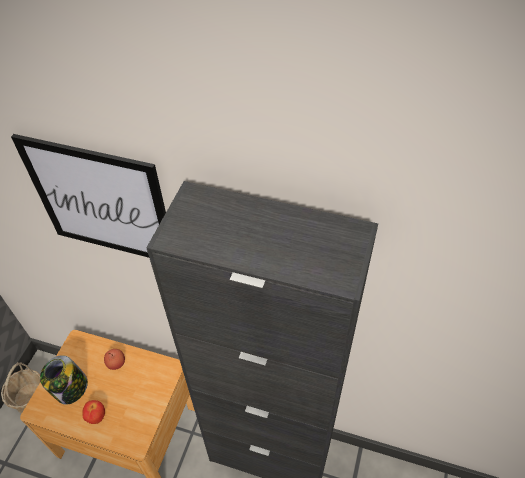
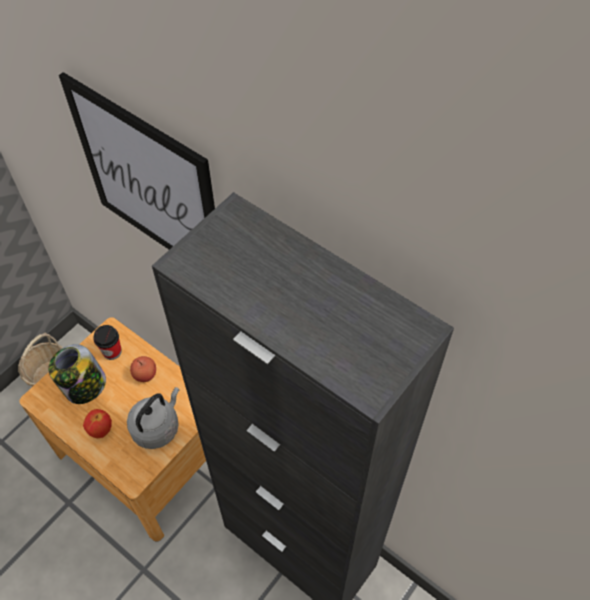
camera: 20 degrees right, 5 degrees up
(83, 355) = (112, 351): none -> cup
(141, 398) = (157, 427): none -> grey kettle

